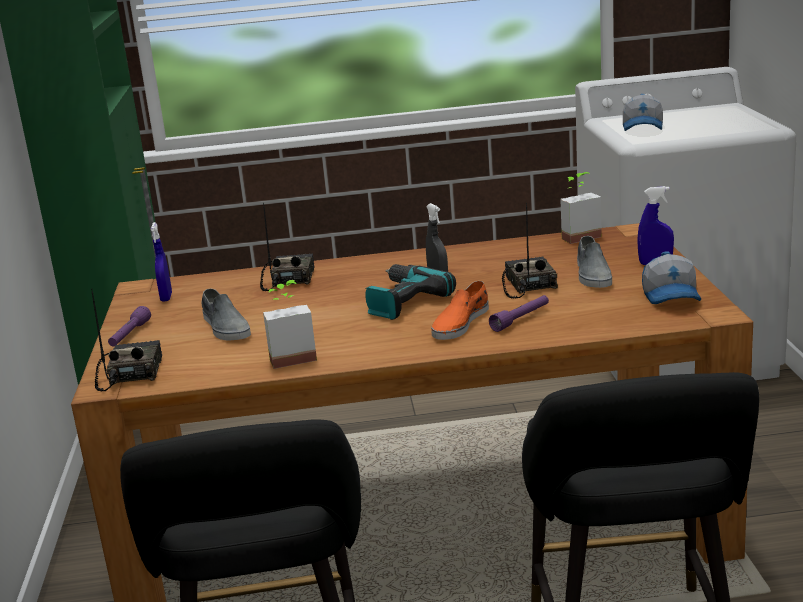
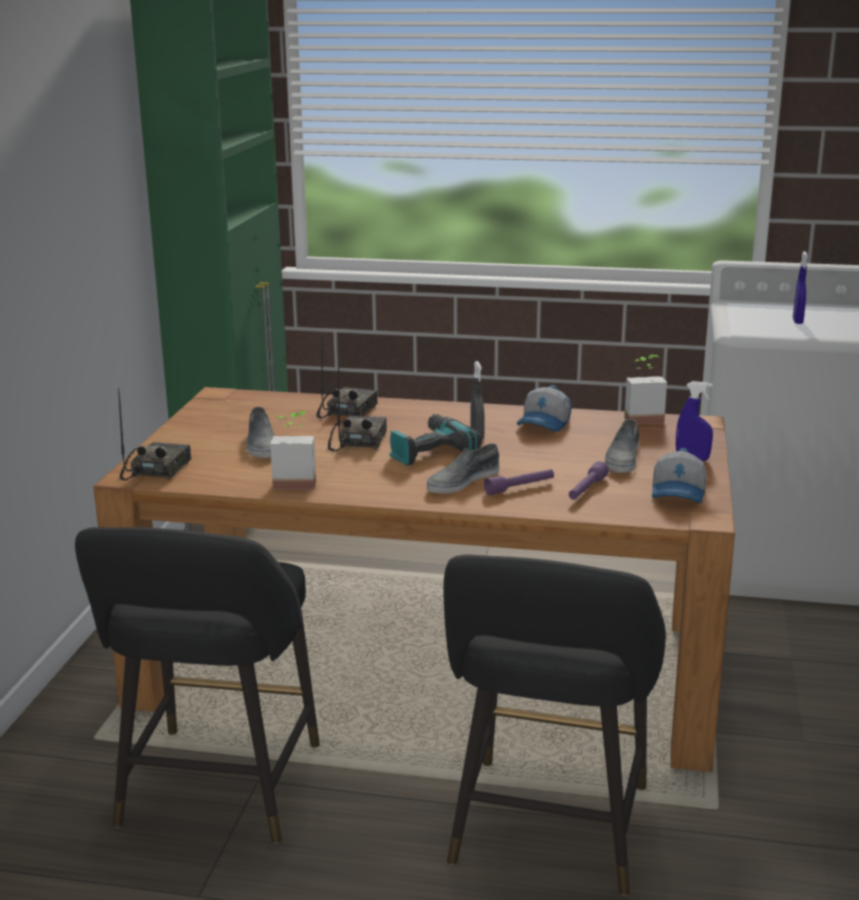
camera: 15 degrees right, 0 degrees up
(129, 335) = (180, 436): purple flashlight -> purple flashlight (586, 489)
(166, 297) = (233, 408): blue spray bottle -> blue spray bottle (797, 321)
(460, 323) = (462, 481): orange shoe -> grey shoe
(527, 285) = (553, 456): radio -> radio (358, 441)
(644, 127) = (759, 318): cap -> cap (545, 424)

